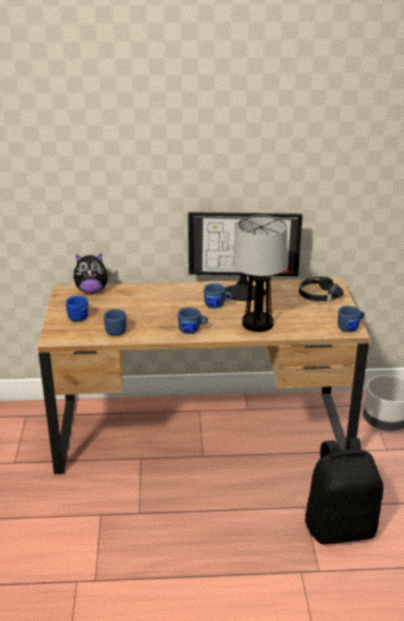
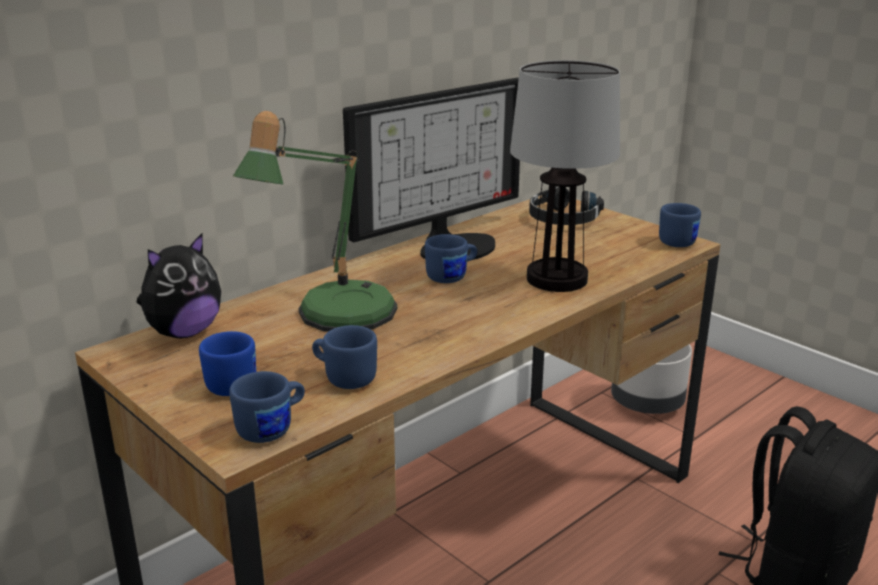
camera: 40 degrees left, 5 degrees down
(147, 305) = (335, 317): none -> table lamp
(192, 330) = (480, 324): blue mug -> blue mug (272, 428)

